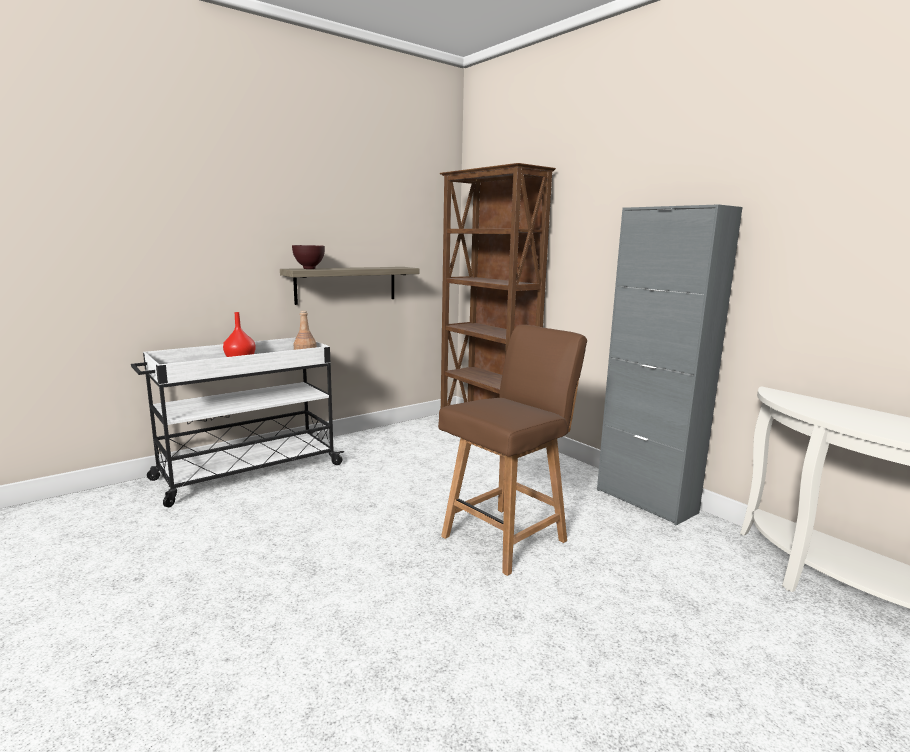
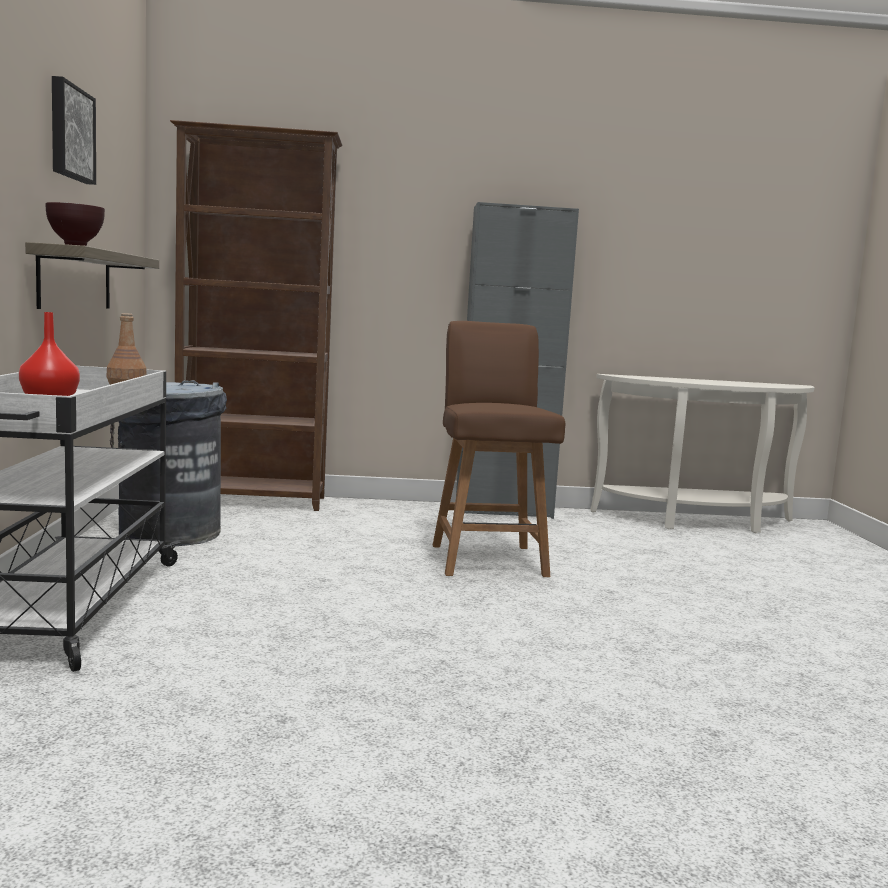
camera: 55 degrees left, 5 degrees down
(338, 198) = (69, 133): none -> picture
(389, 443) = (169, 533): none -> grey trash can

